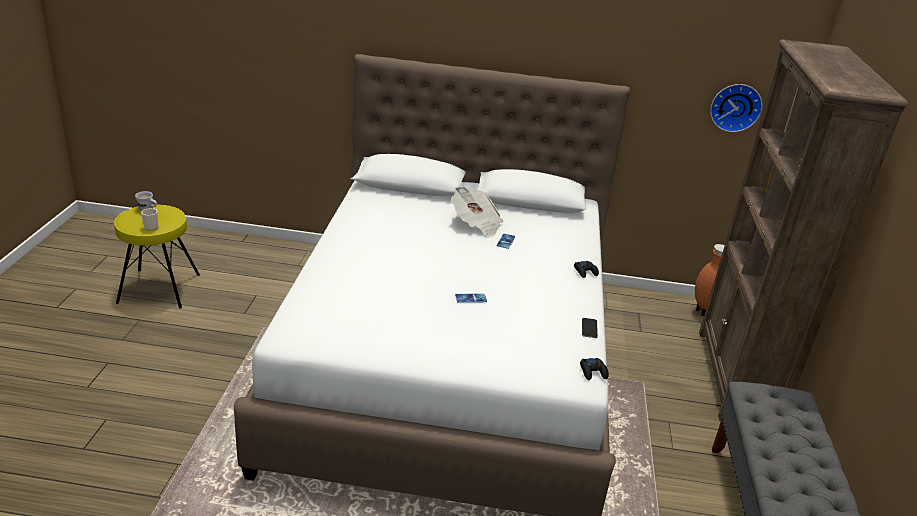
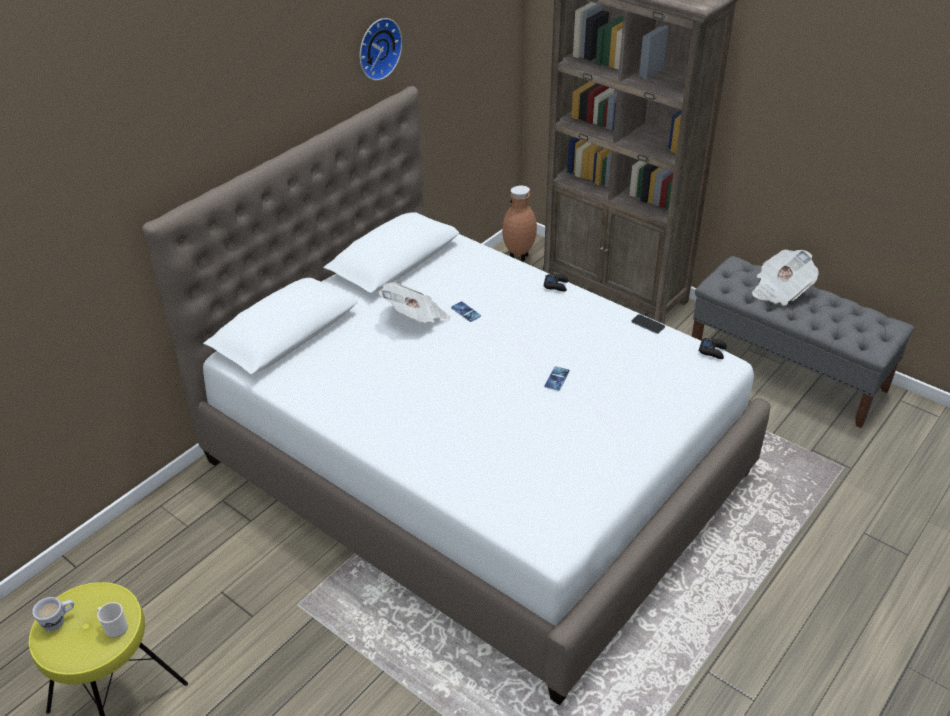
camera: 55 degrees left, 10 degrees up
(735, 107) = (482, 52): wall clock -> wall clock (377, 48)
(795, 435) = (780, 290): none -> newspaper

